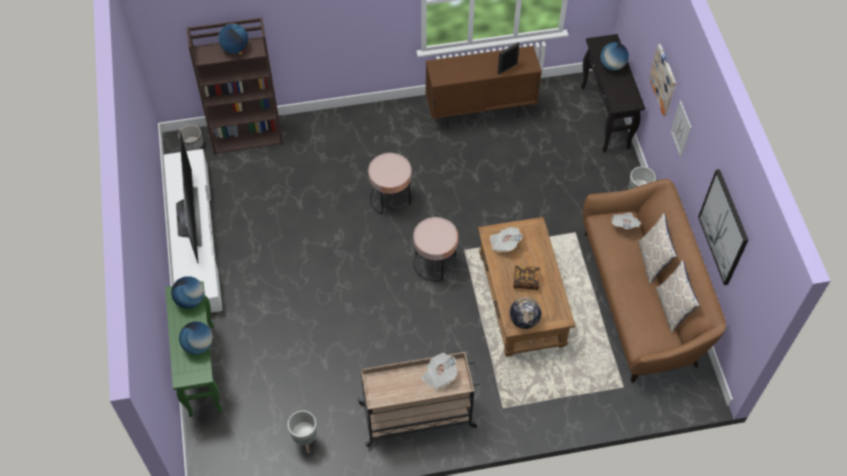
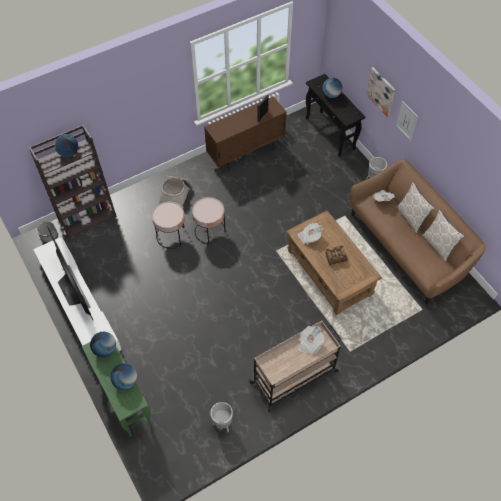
camera: 20 degrees left, 0 degrees up
(368, 136) = (176, 193): none -> basket
(435, 263) = (259, 266): pink side table -> pink side table (171, 235)
(524, 320) = (346, 285): globe -> none
(724, 227) = (467, 177): picture -> none

